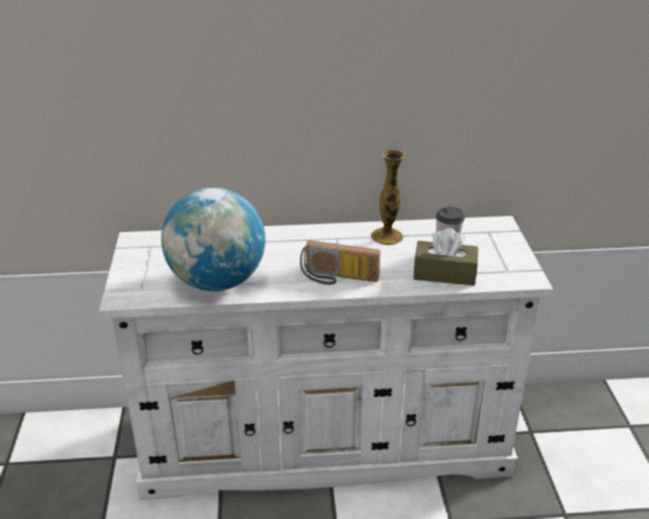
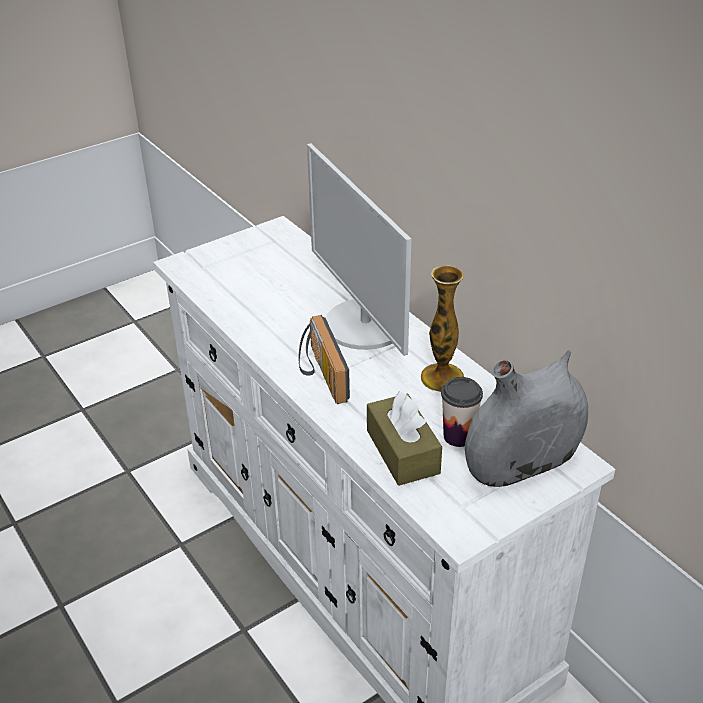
camera: 60 degrees right, 5 degrees up
(217, 282) = (247, 302): globe -> none
(303, 244) = (364, 325): none -> monitor
(487, 239) = (523, 463): none -> grey vase

